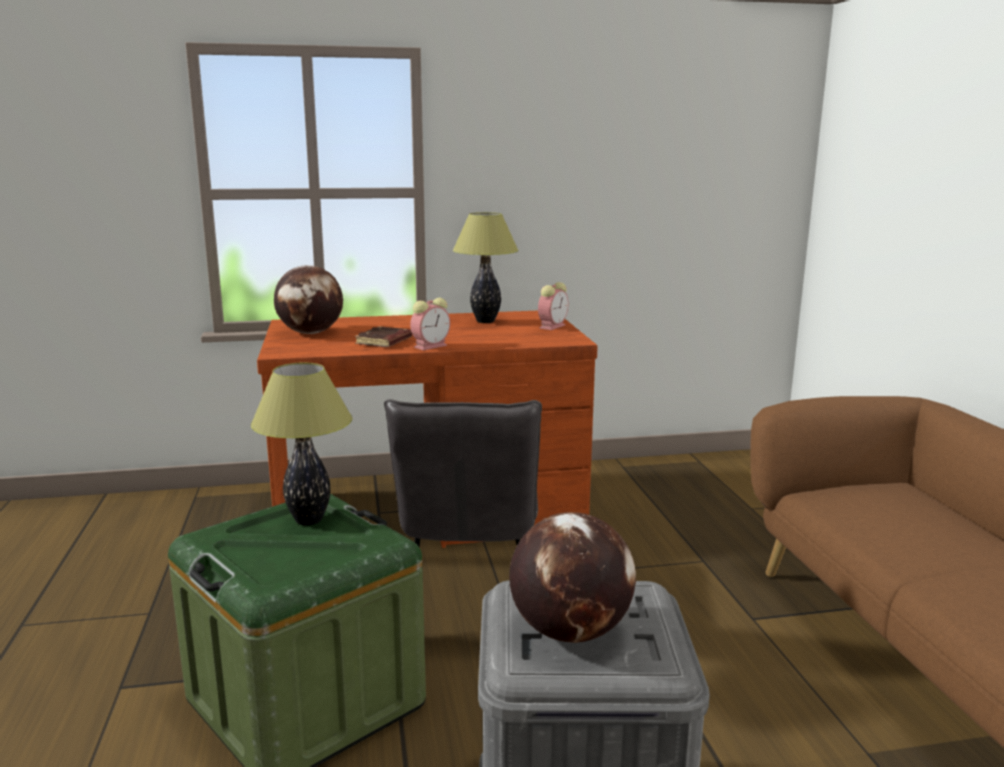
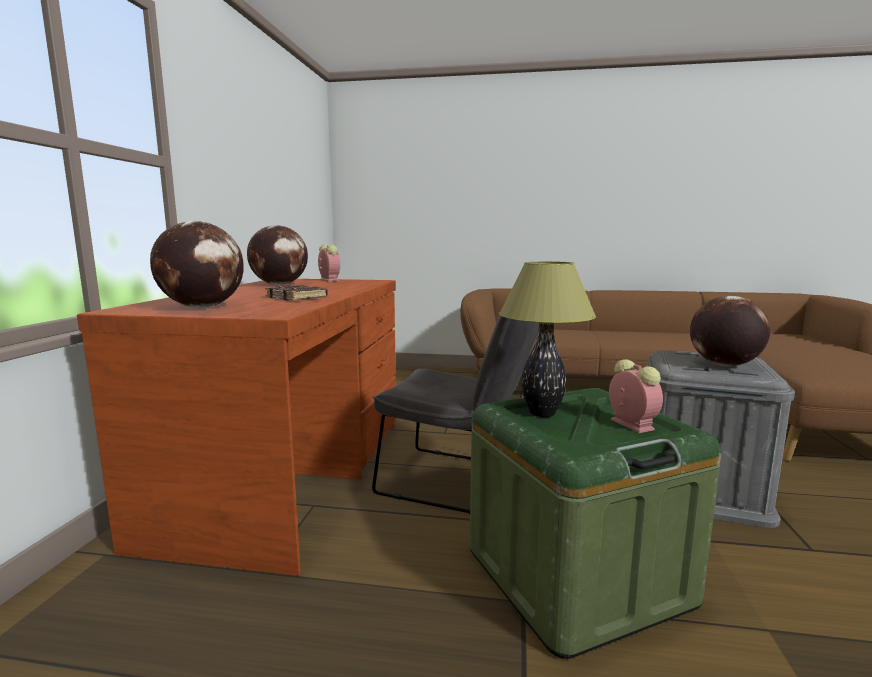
camera: 70 degrees left, 5 degrees down
(431, 346) = (338, 293): alarm clock -> alarm clock (630, 424)
(486, 321) = (280, 284): table lamp -> globe

